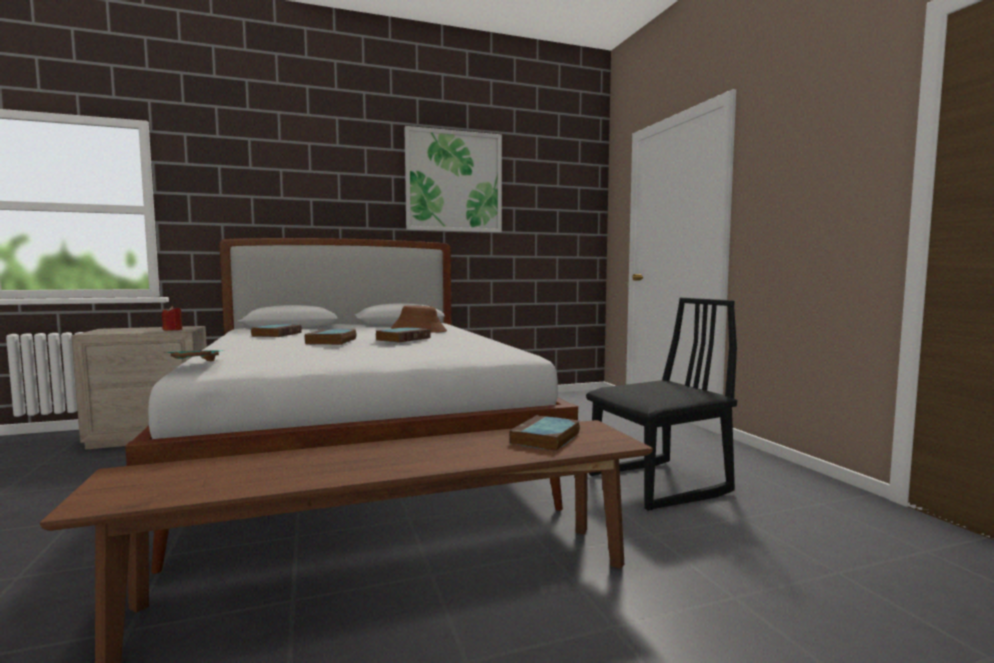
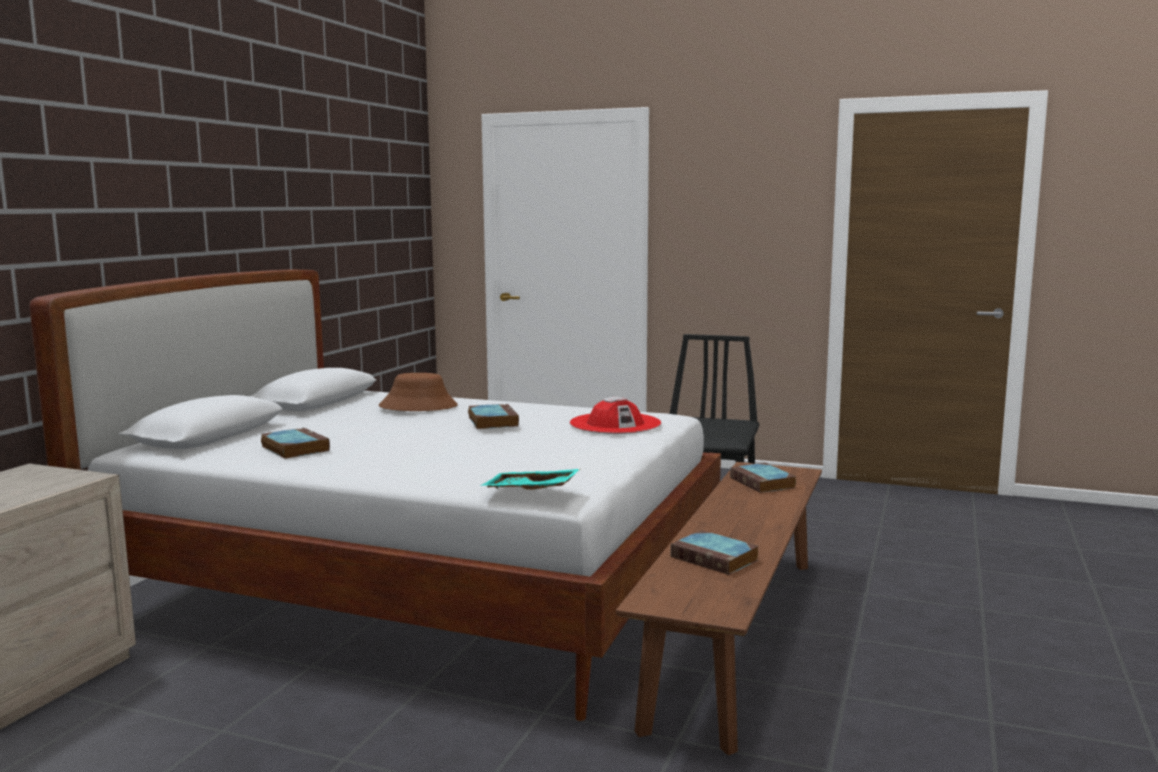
camera: 50 degrees left, 5 degrees up
(173, 330) = (57, 480): red candle -> none
(332, 341) = (466, 440): book -> book (716, 559)
(454, 181) = (298, 172): picture -> none
(454, 351) = (615, 424): none -> red hat

